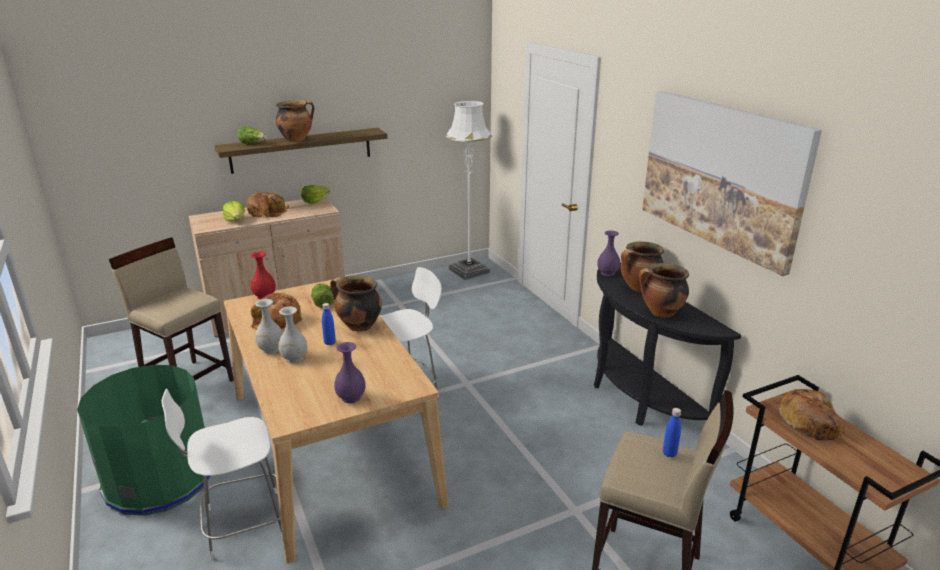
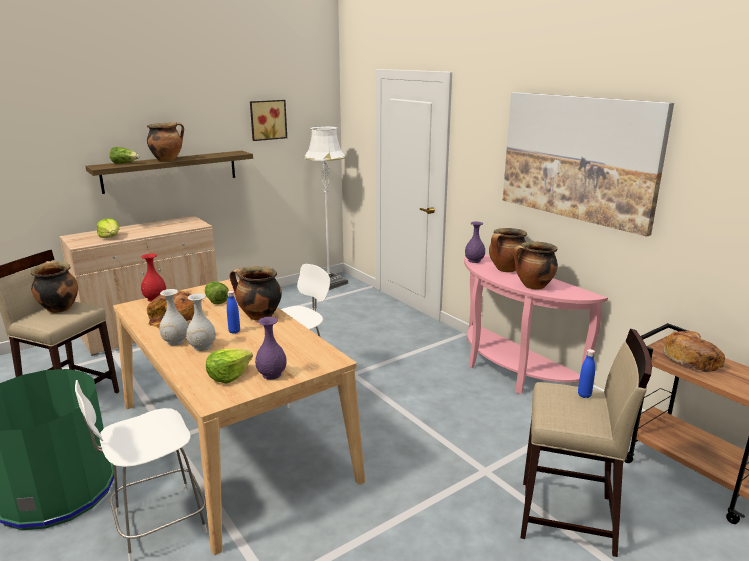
camera: 10 degrees left, 5 degrees down
(176, 297) = (59, 308): none -> cooking pot
(267, 212) = (141, 229): bread -> none
(314, 201) = (185, 219): lettuce -> lettuce (229, 375)
(407, 94) = (267, 120): none -> picture
(636, 397) = (509, 372): black console table -> pink console table

